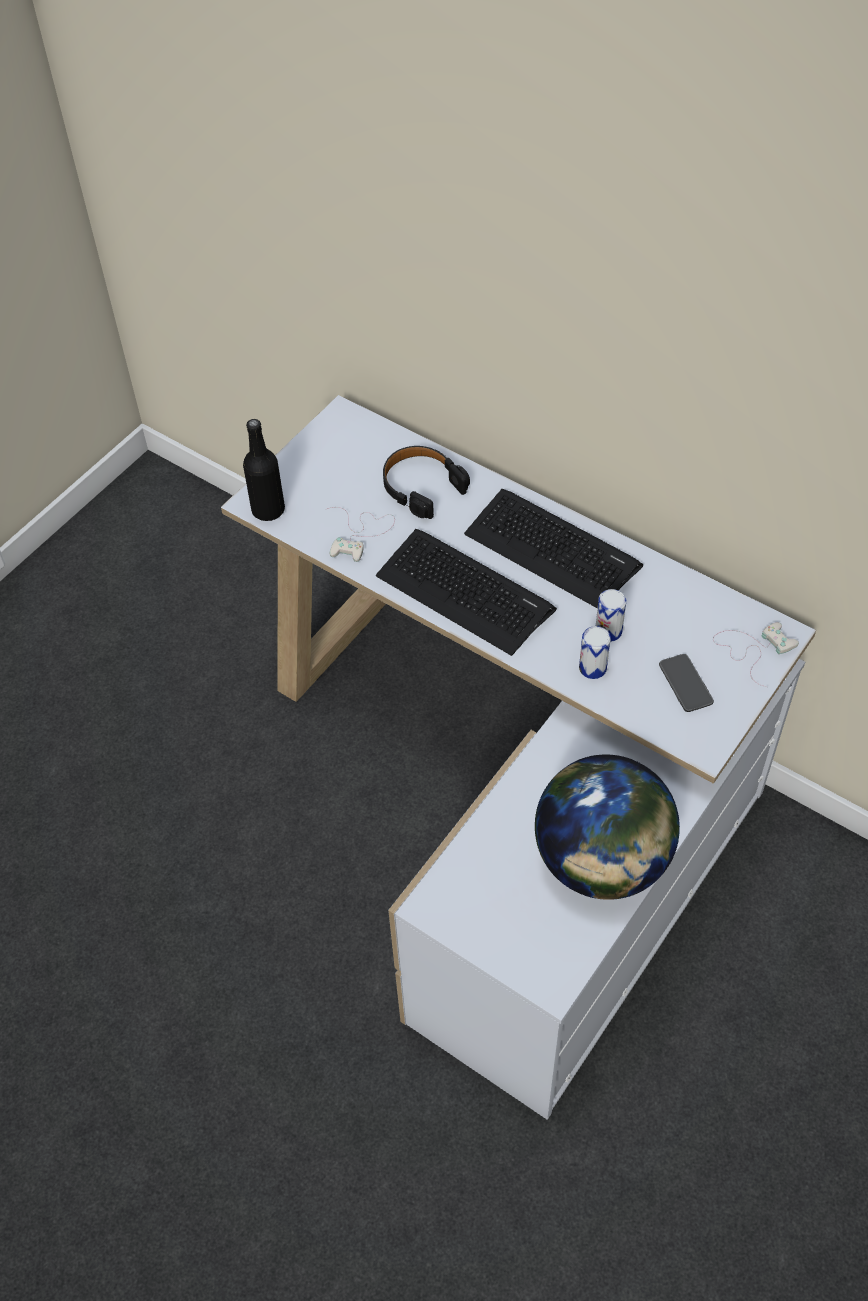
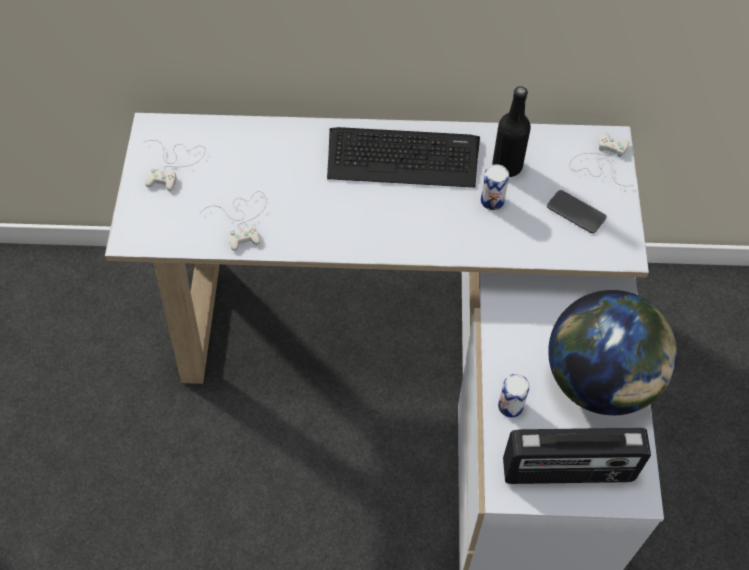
camera: 35 degrees left, 5 degrees up
(268, 510) = (149, 238): black bottle -> black bottle (507, 166)
(337, 456) = (174, 164): none -> white game controller
(421, 486) = (263, 156): black headphones -> none
(464, 592) = (362, 225): keyboard -> none
(501, 924) = (568, 472): none -> radio
(592, 668) = (503, 235): can -> can (510, 406)

